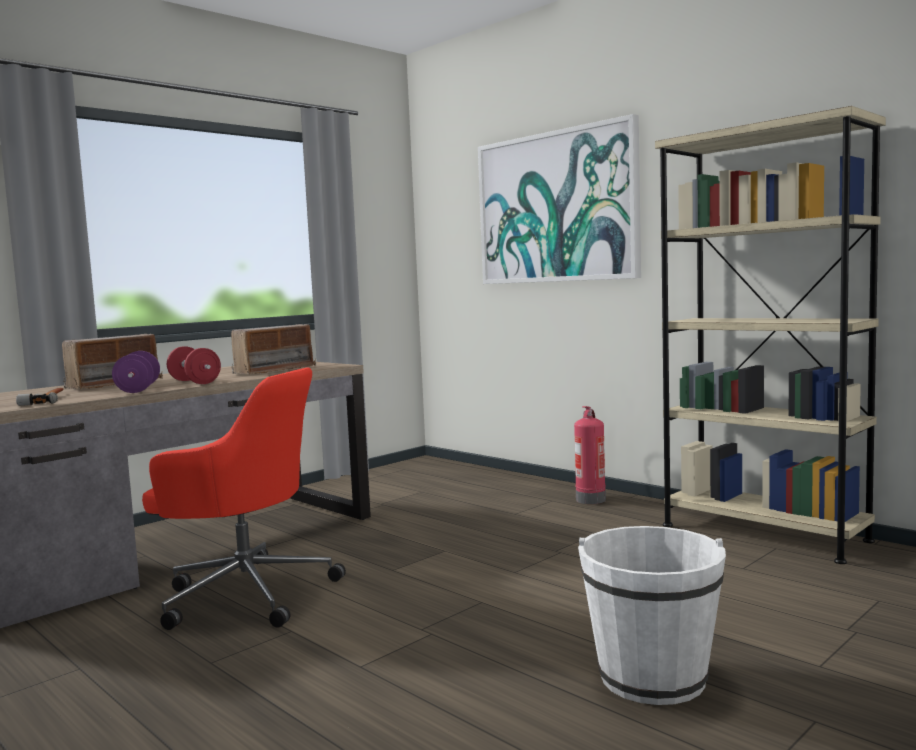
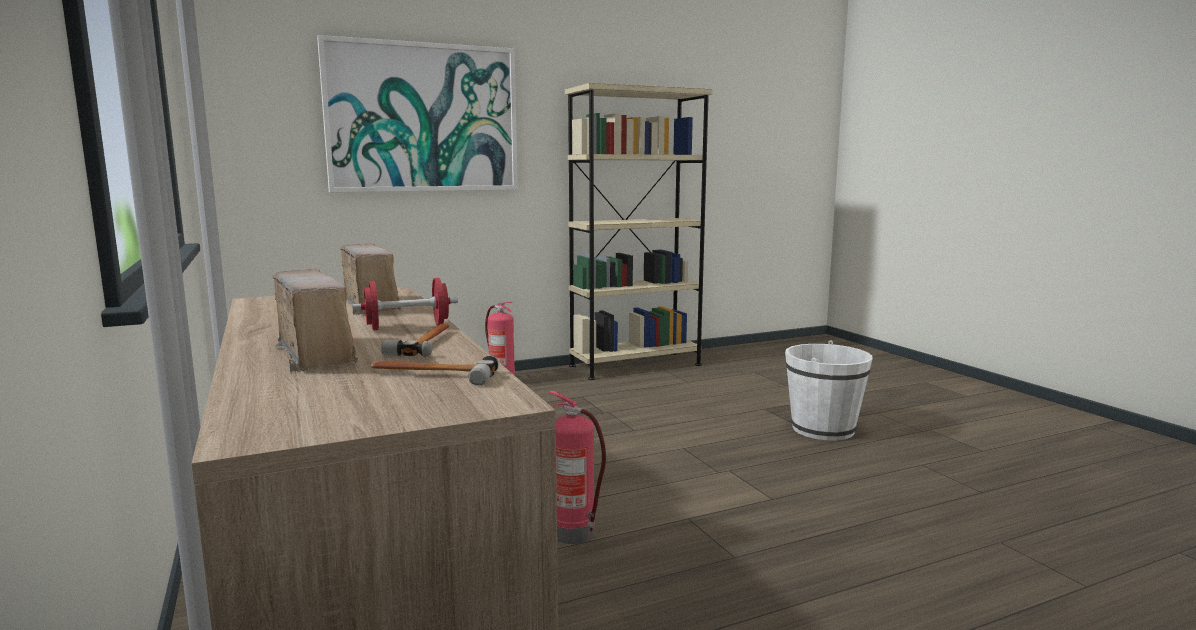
camera: 70 degrees left, 5 degrees up
(138, 389) = (425, 344): purple dumbbell -> hammer
(245, 593) = (575, 533): red office chair -> fire extinguisher

